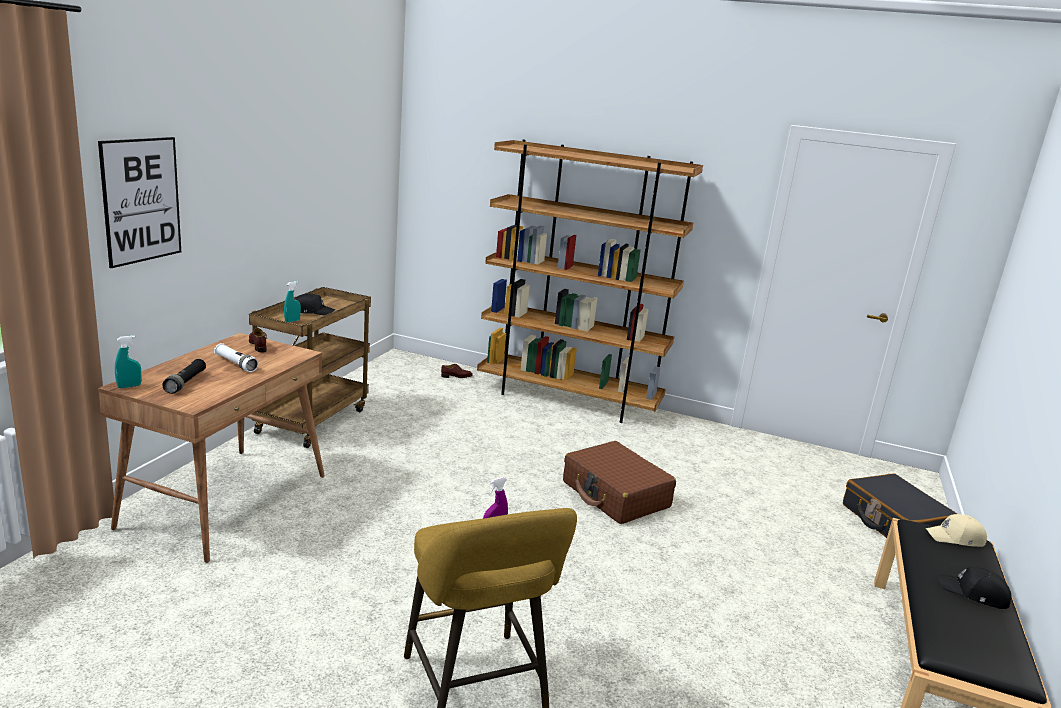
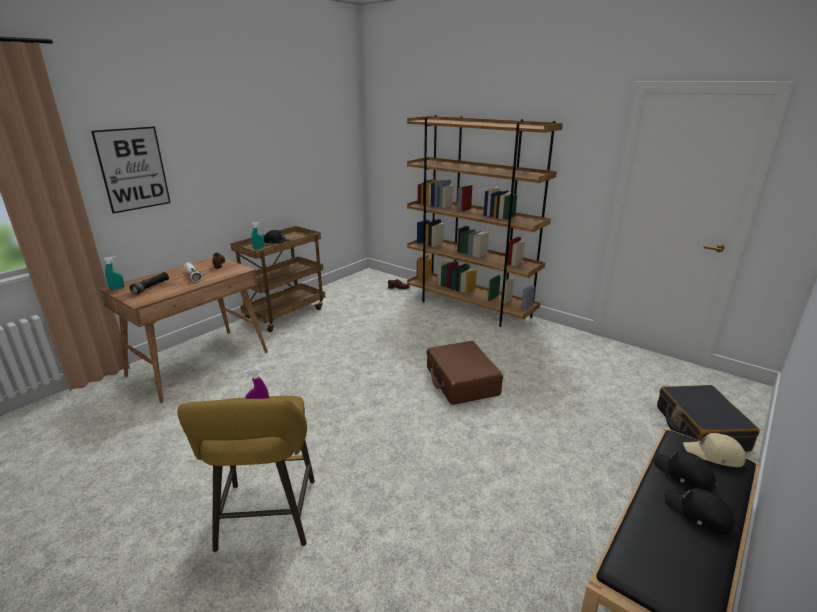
camera: 20 degrees right, 5 degrees up
(941, 560) = (683, 475): none -> black cap

